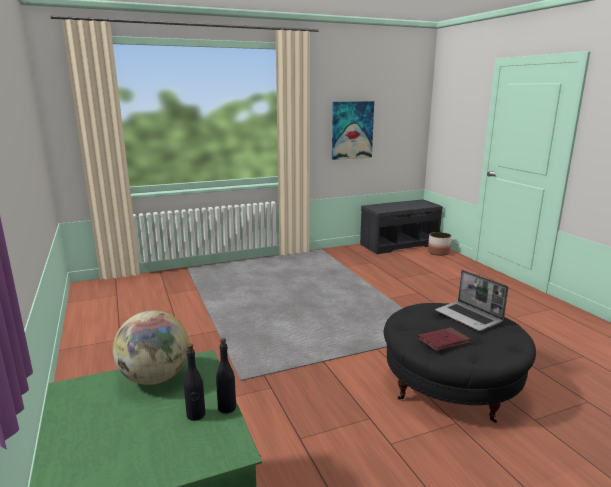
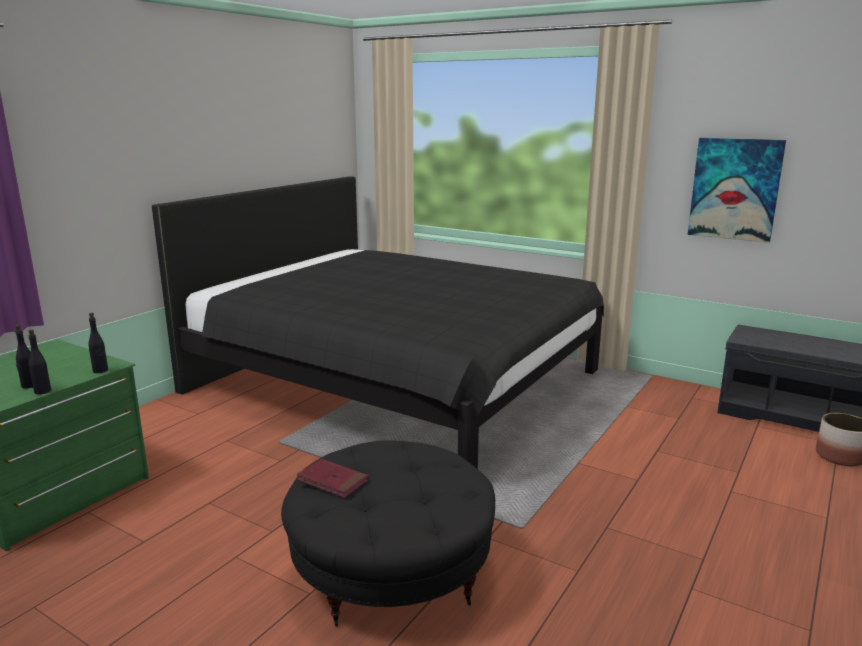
camera: 55 degrees right, 0 degrees up
(155, 378) = (77, 360): globe -> none
(209, 368) = (100, 371): none -> black bottle
(214, 309) = (396, 382): none -> black bed
(469, 317) = (426, 485): laptop -> none

